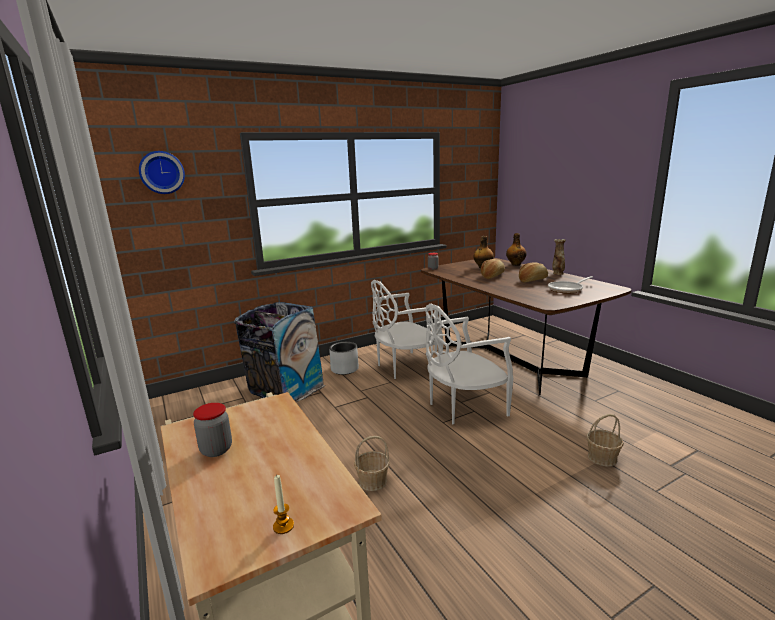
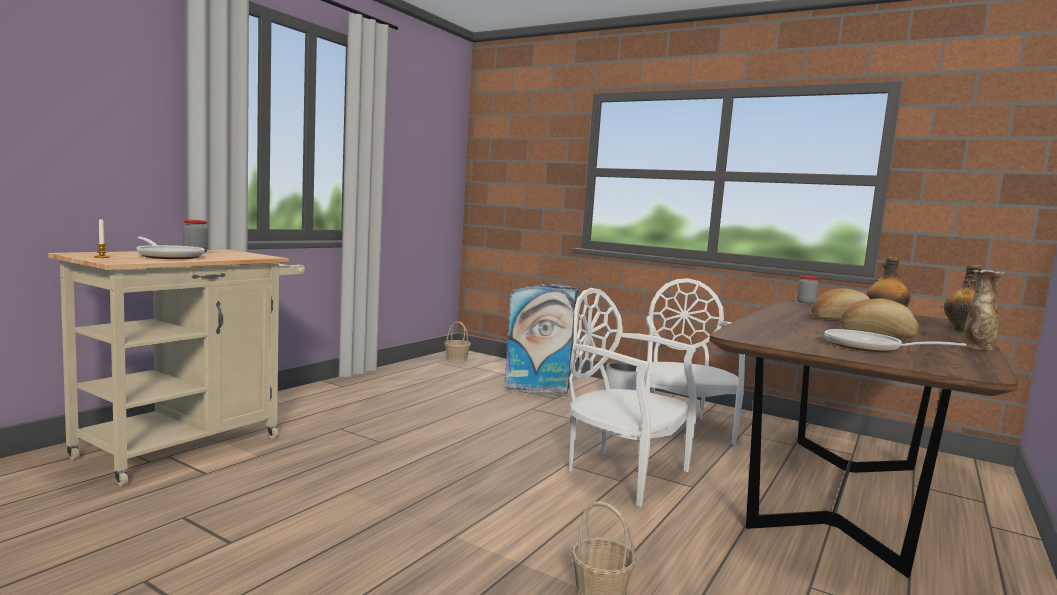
camera: 60 degrees right, 10 degrees down
(161, 172) = (519, 133): wall clock -> none
(272, 468) = (169, 256): none -> frying pan
(372, 481) = (412, 444): basket -> basket (456, 359)
(405, 367) = (681, 427): white chair -> white chair turned 60 degrees clockwise

